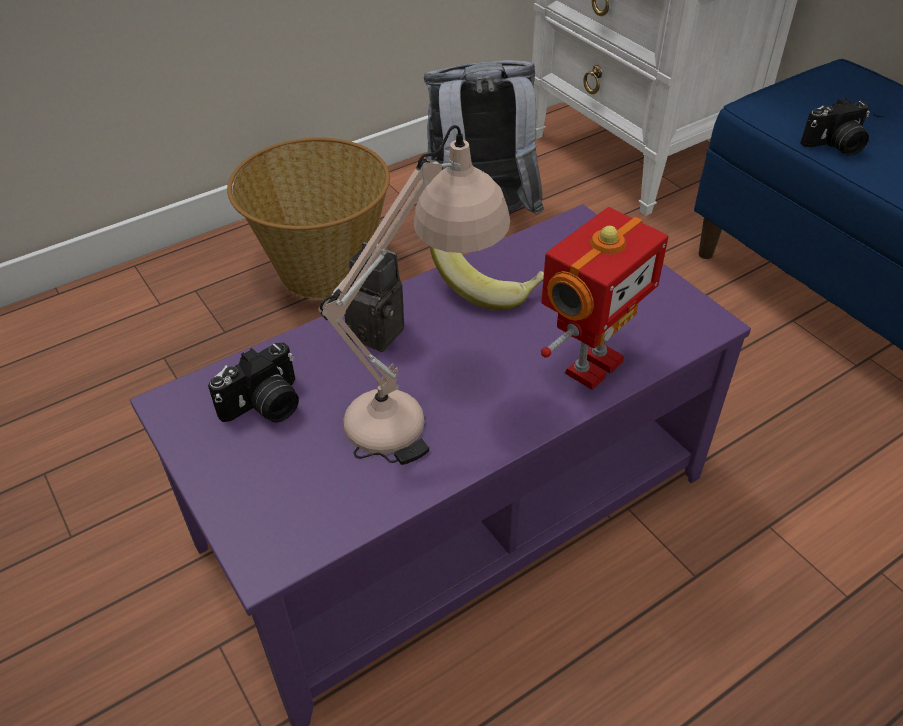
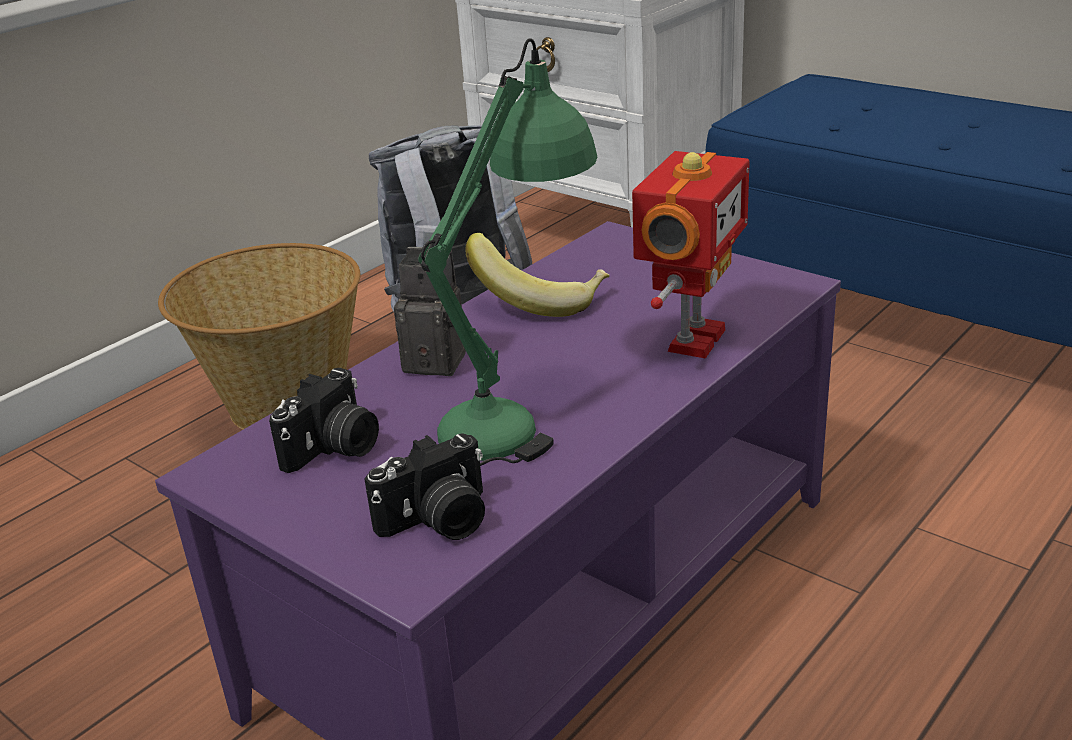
camera: 15 degrees left, 15 degrees down
(422, 404) = (523, 408): beige table lamp -> green table lamp
(835, 146) = (840, 134): camera -> camera (439, 522)

